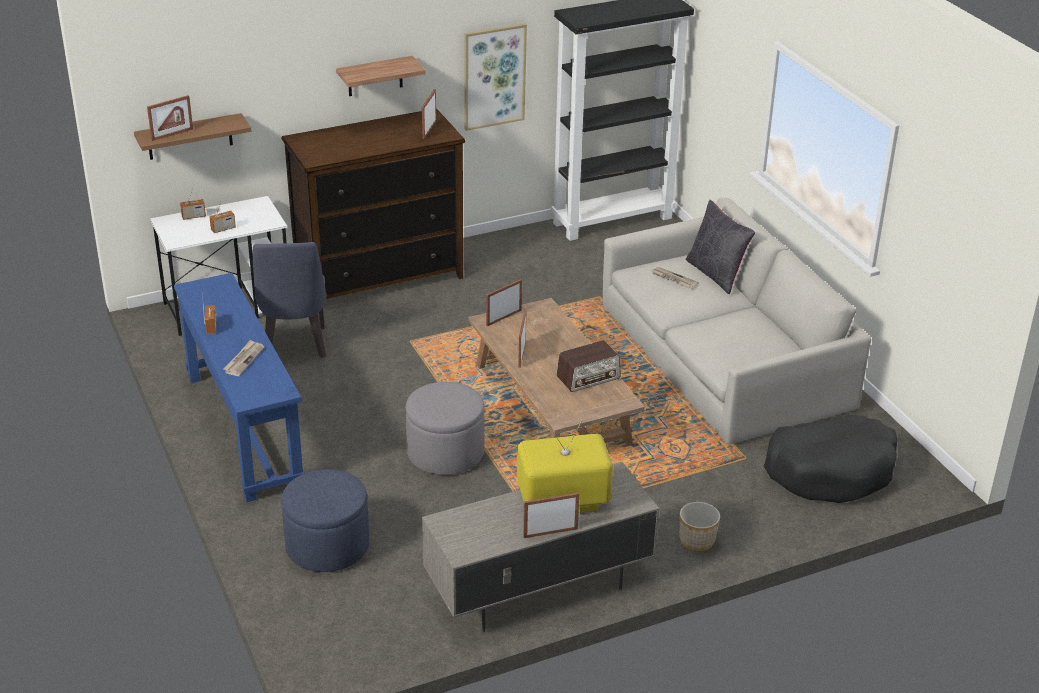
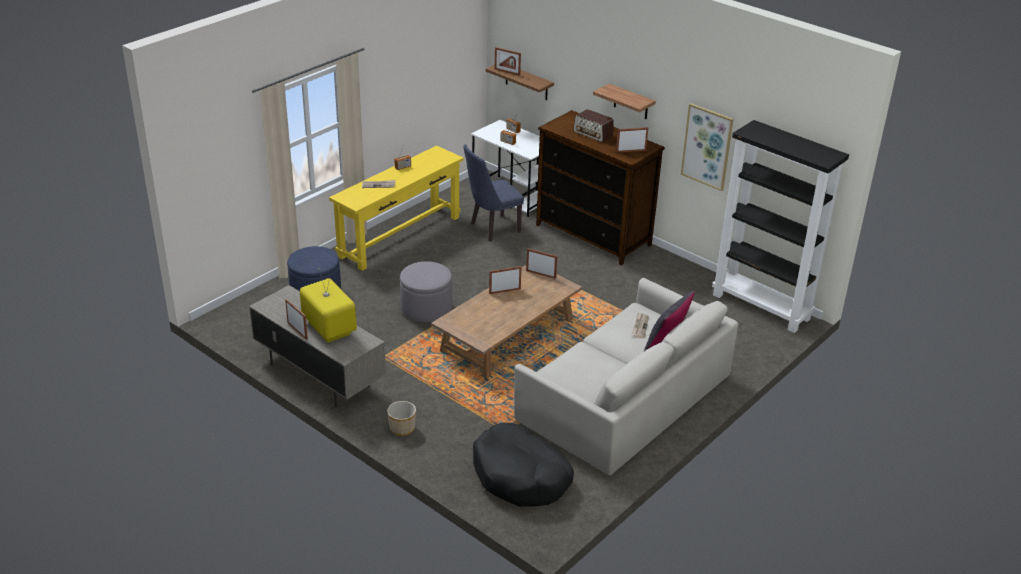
camera: 65 degrees right, 0 degrees up
(244, 430) = (400, 237): blue console table -> yellow console table
(588, 377) = (499, 322): radio -> radio (593, 133)

